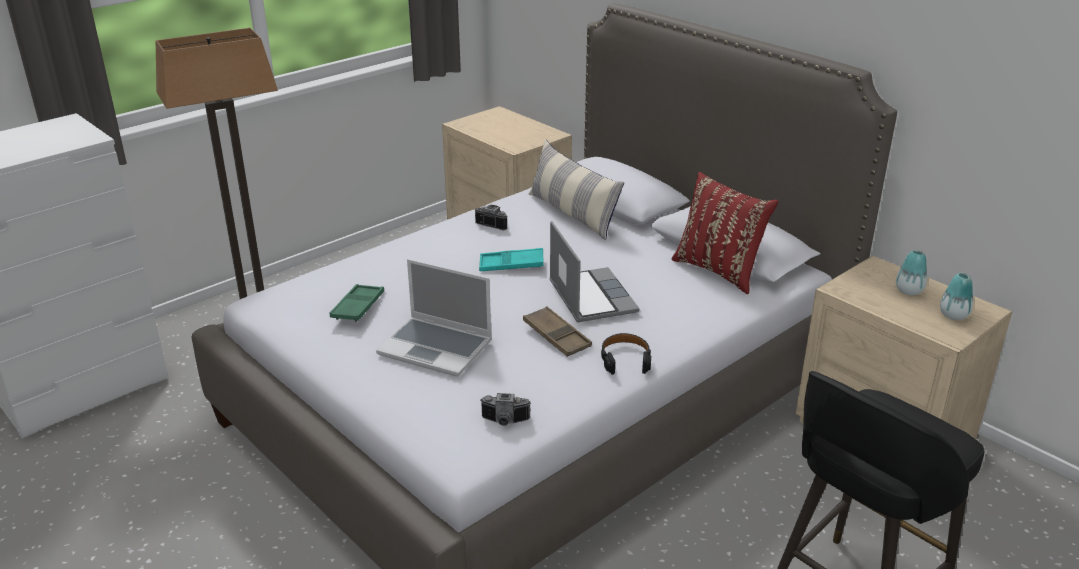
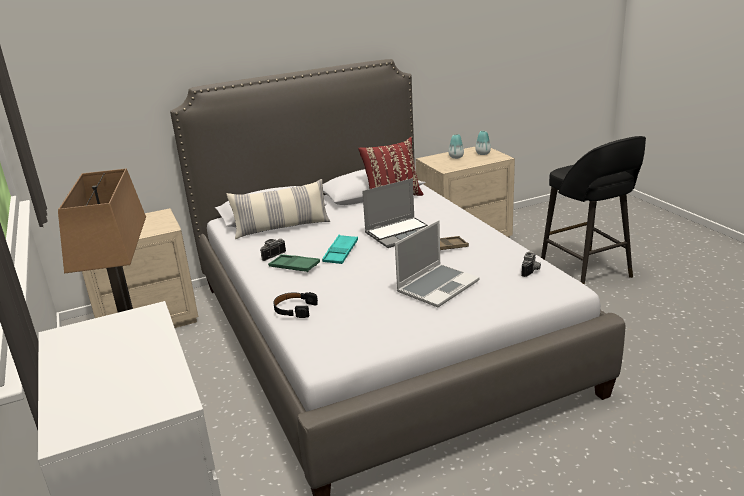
camera: 70 degrees left, 5 degrees down
(358, 307) = (367, 311): green tray -> green tray (294, 266)
(590, 297) = (400, 233): laptop -> laptop turned 150 degrees clockwise
(625, 359) = (477, 232): black headphones -> black headphones (294, 309)

